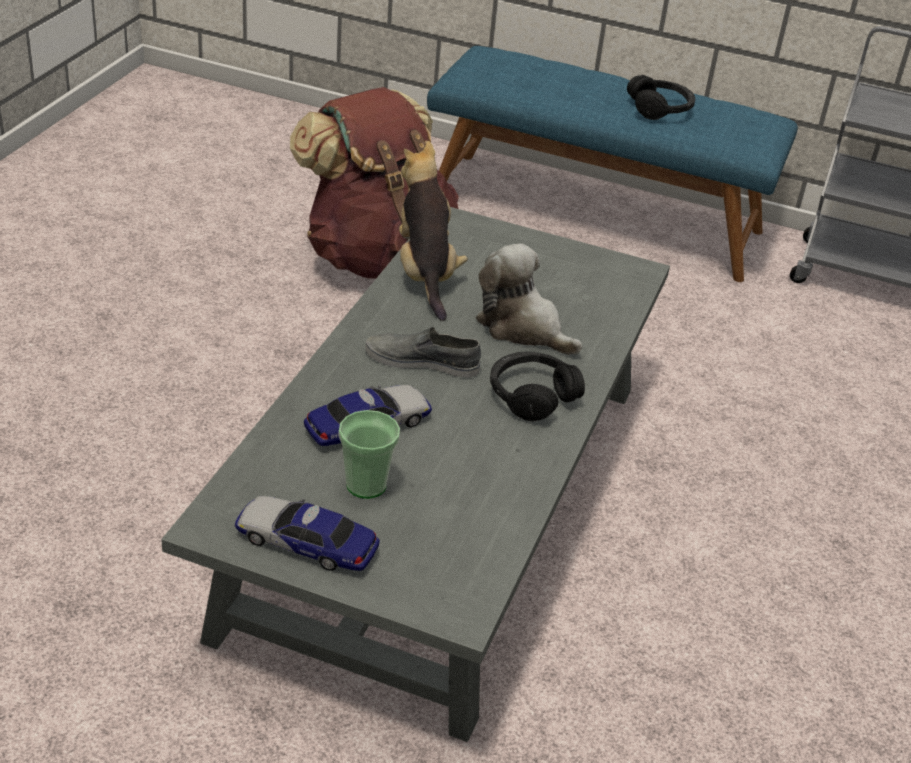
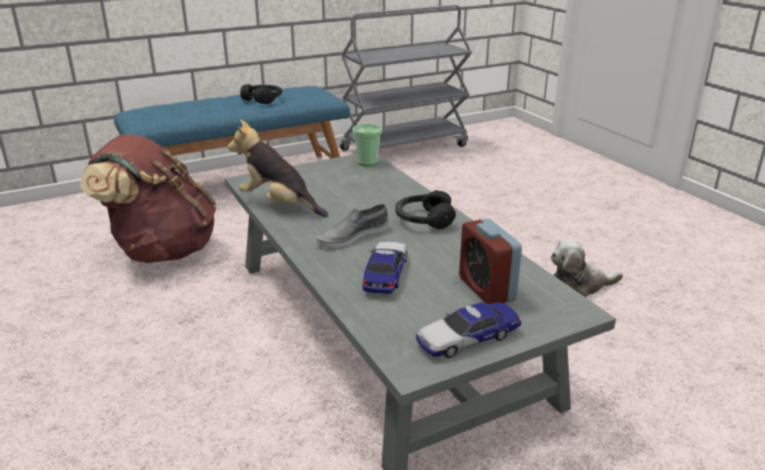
camera: 45 degrees left, 10 degrees down
(366, 485) = (438, 296): cup -> cup (367, 162)
(425, 516) = (486, 289): none -> alarm clock
(522, 328) = (366, 200): plush toy -> plush toy (579, 285)

